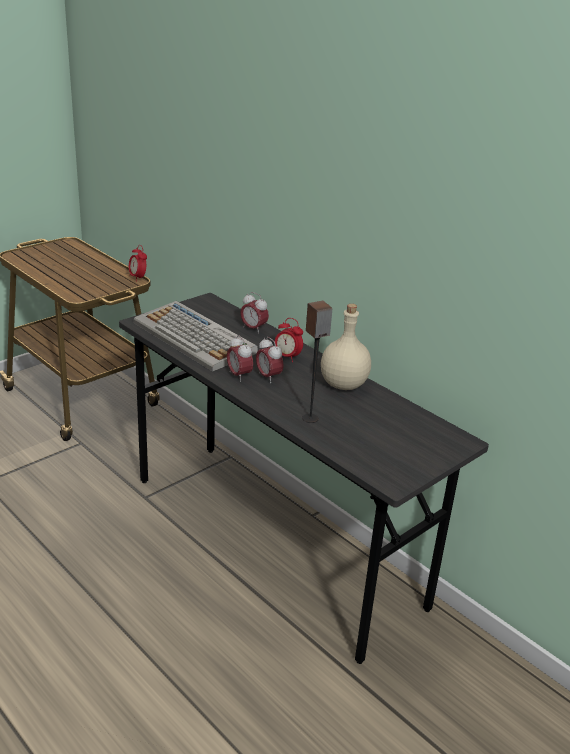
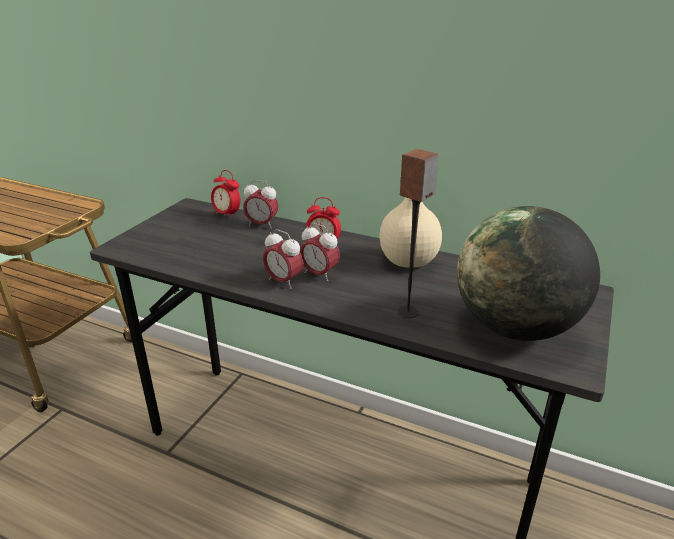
camera: 20 degrees left, 0 degrees up
(138, 278) = (87, 201): alarm clock -> alarm clock (227, 215)
(195, 338) = (200, 250): keyboard -> none
(377, 449) = (515, 328): none -> globe

